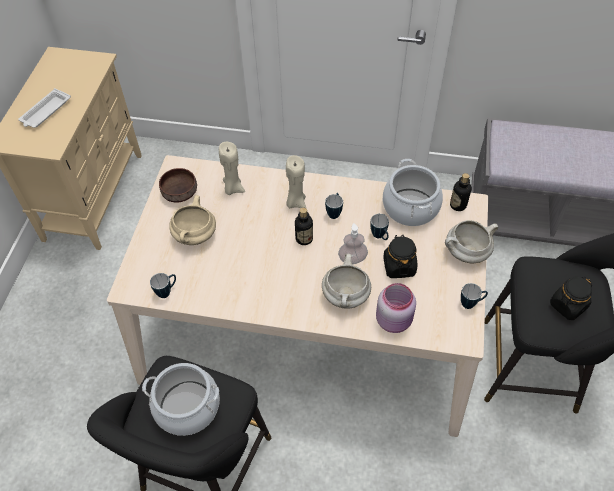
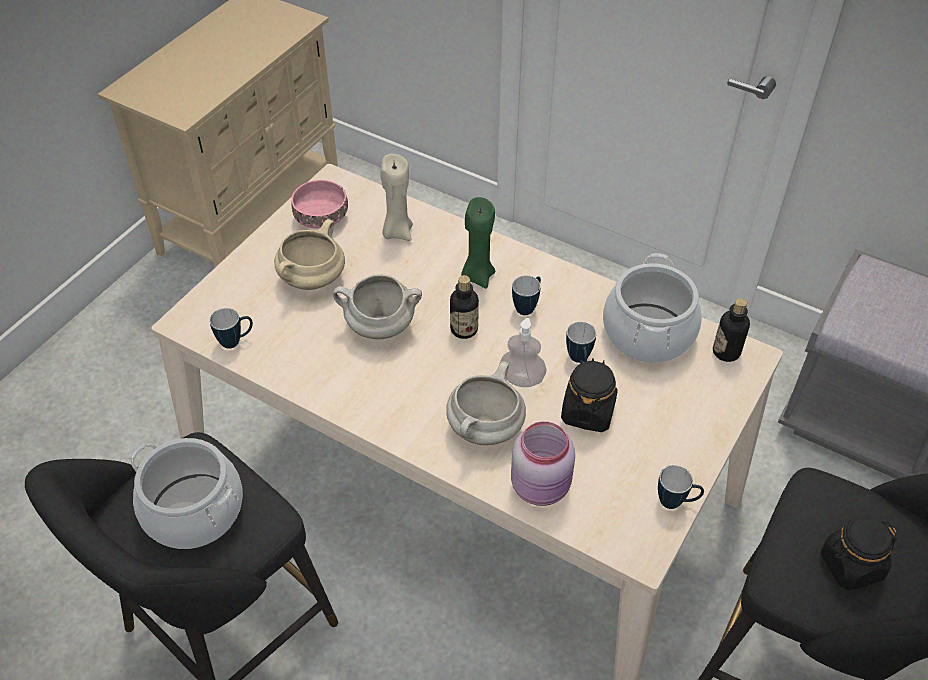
camera: 20 degrees right, 5 degrees down
(45, 112) = (199, 67): white tray -> none
(179, 192) = (319, 216): brown bowl -> pink bowl
(295, 202) = (477, 276): beige candle -> green candle
(466, 253) = (705, 426): white cooking pot -> white cooking pot (379, 327)

